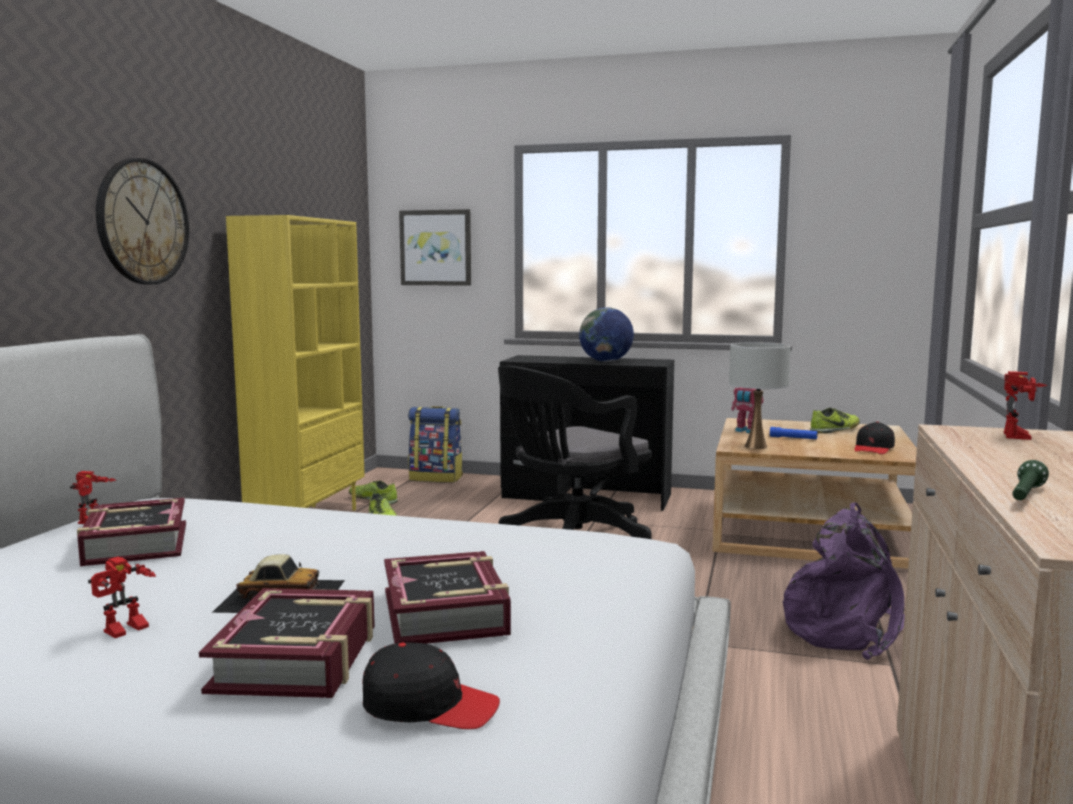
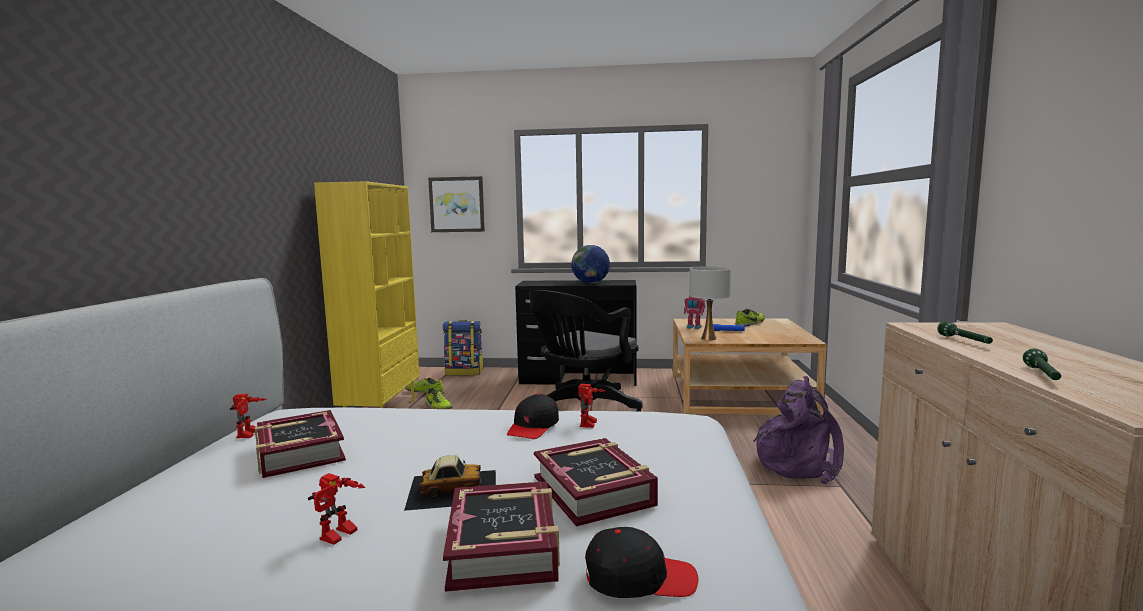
camera: 10 degrees left, 0 degrees up
(142, 222) = (255, 188): wall clock -> none
(873, 448) = (785, 335): black cap -> black cap (533, 427)
(990, 452) = (965, 341): none -> green flashlight
(1022, 437) = (965, 328): toy robot -> toy robot (591, 424)

